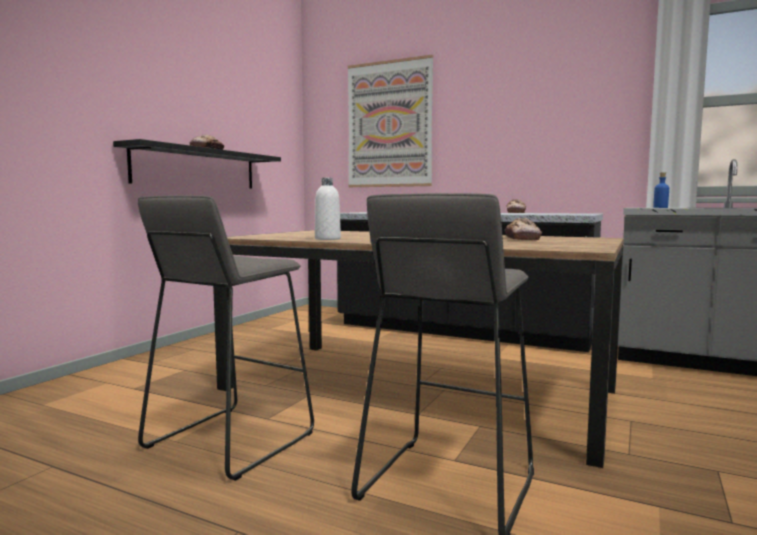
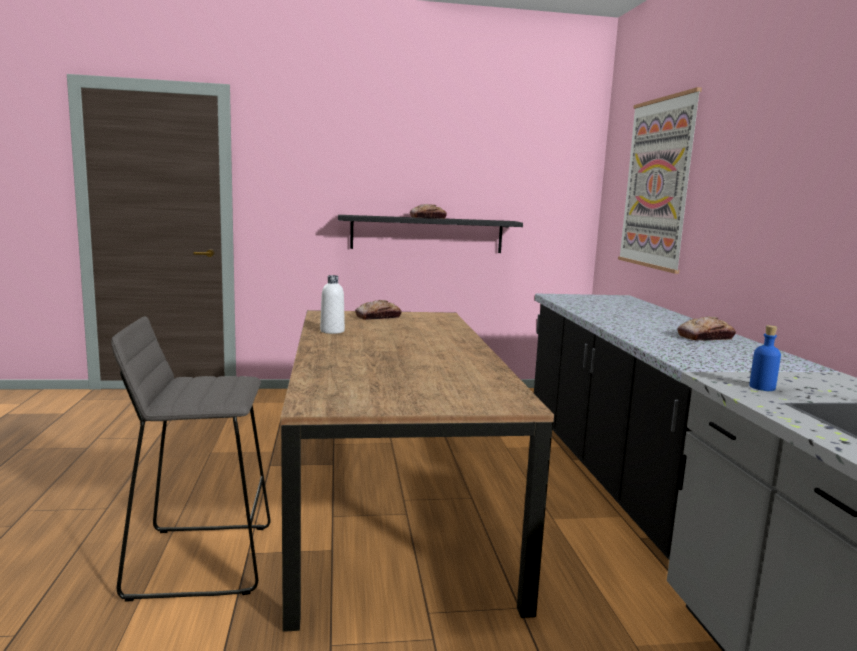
camera: 55 degrees right, 5 degrees up
(229, 440) = (223, 466): grey stool -> none
(522, 239) = (438, 377): bread -> bread (378, 317)

